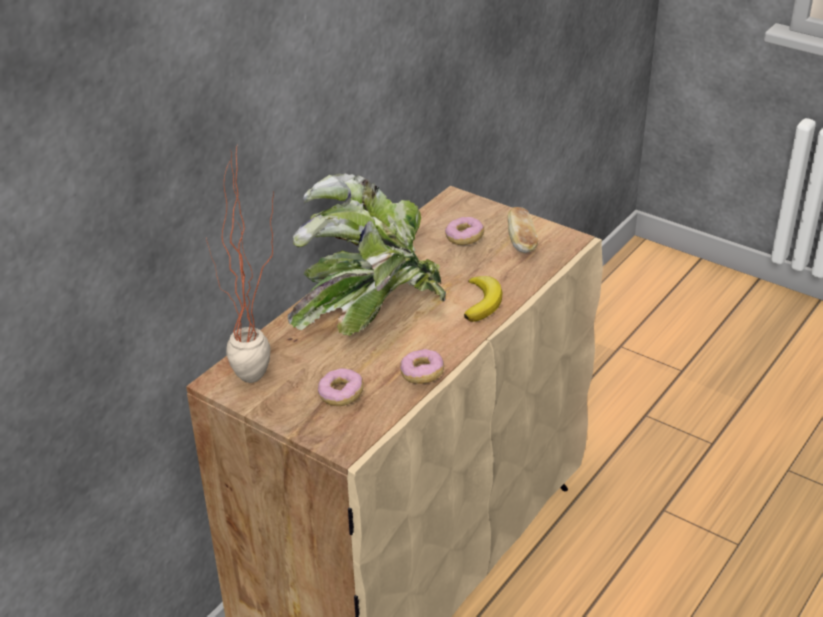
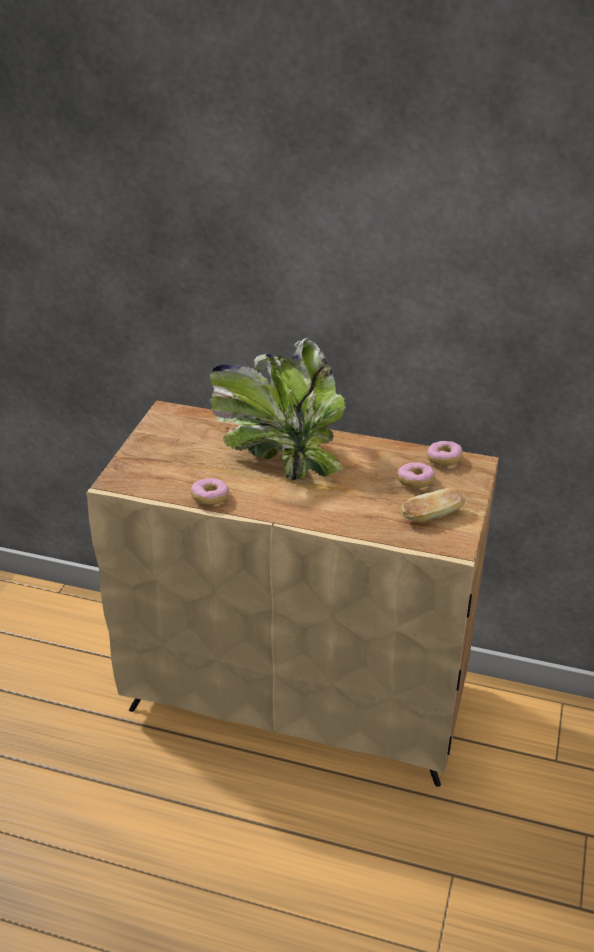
camera: 70 degrees right, 0 degrees up
(259, 384) = (169, 428): potted plant -> none
(341, 395) = (170, 466): donut -> donut (444, 460)
(482, 302) = (324, 510): banana -> none

